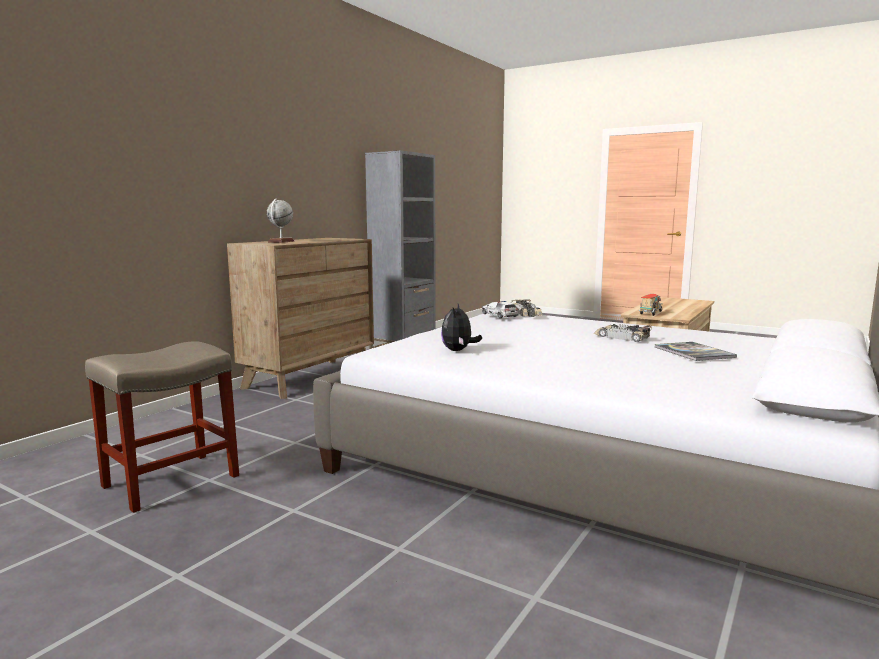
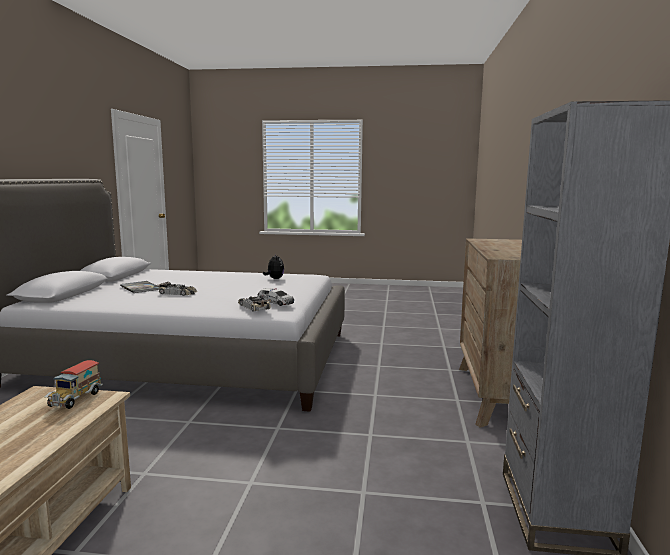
camera: 155 degrees right, 0 degrees up
(169, 482) = (397, 323): beige stool -> none
(281, 241) = (512, 244): globe -> none

